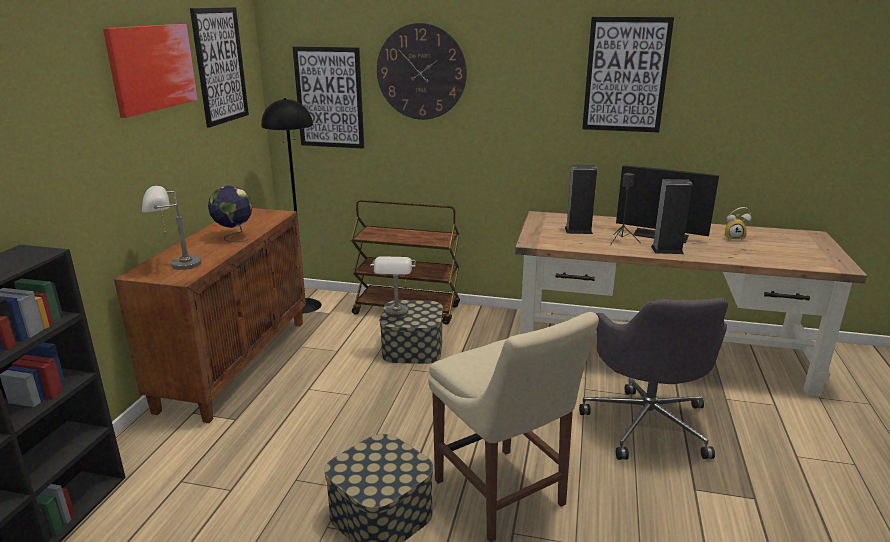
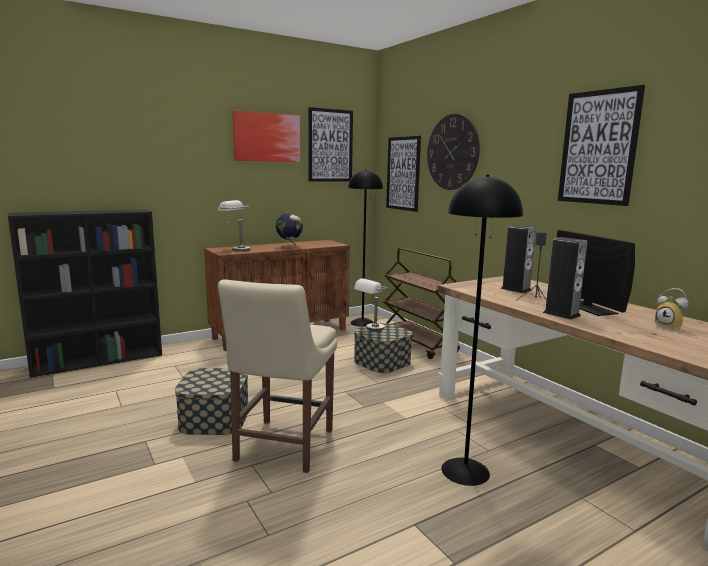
camera: 45 degrees right, 10 degrees down
(647, 423) = (464, 471): grey office chair -> black floor lamp

